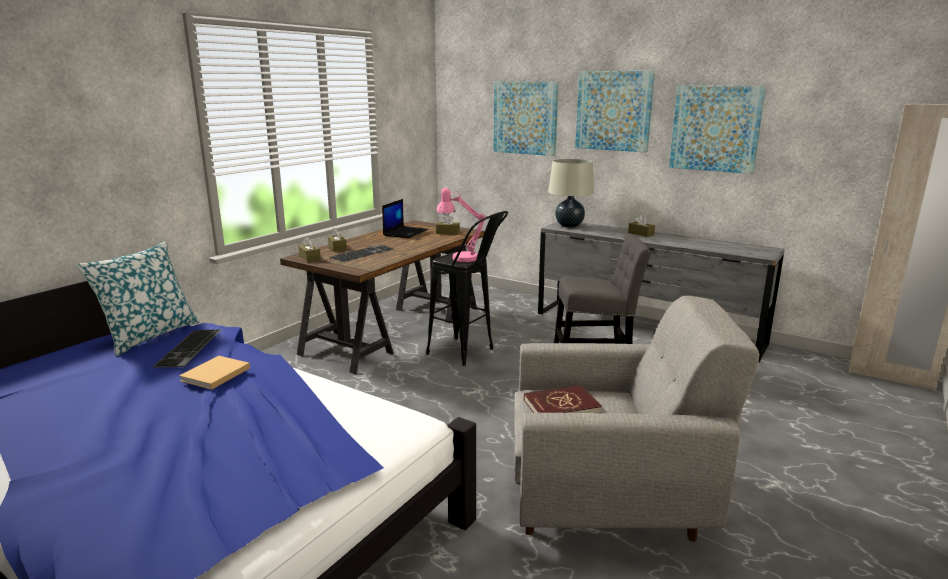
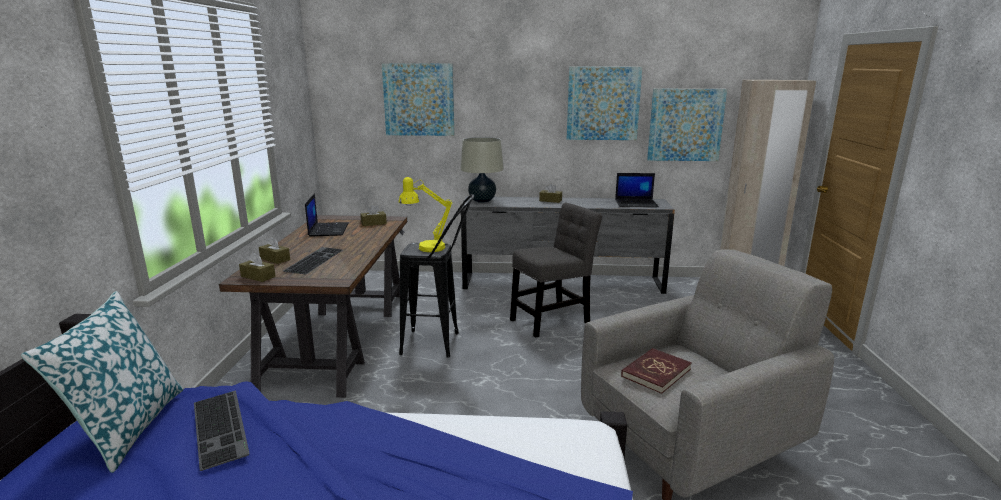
camera: 30 degrees left, 0 degrees up
(214, 375) = (307, 453): beige book -> none
(459, 258) = (425, 248): pink table lamp -> yellow table lamp
(614, 111) = (510, 90): picture -> picture (685, 125)
(737, 249) = (636, 204): none -> laptop

